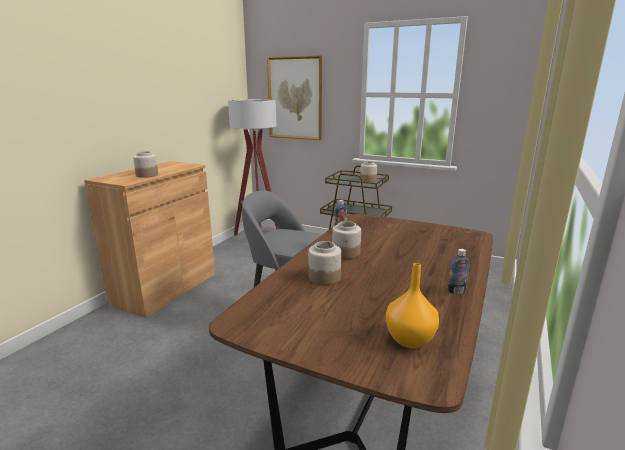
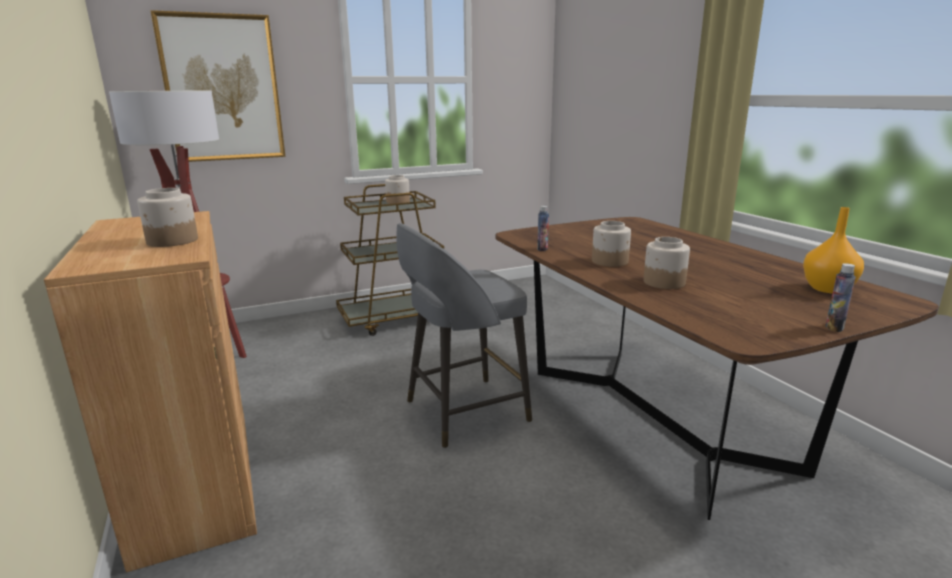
camera: 50 degrees left, 0 degrees up
(456, 291) = (746, 255): bottle -> bottle (834, 327)

